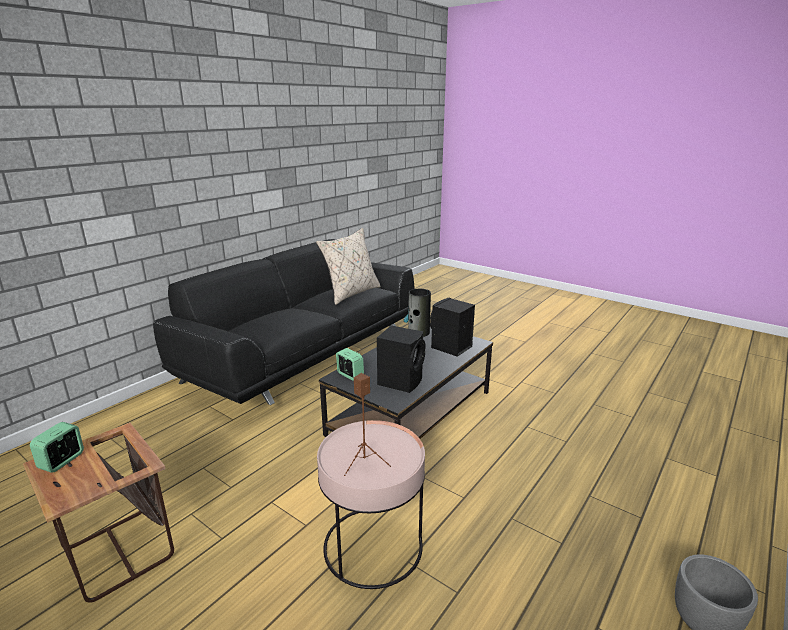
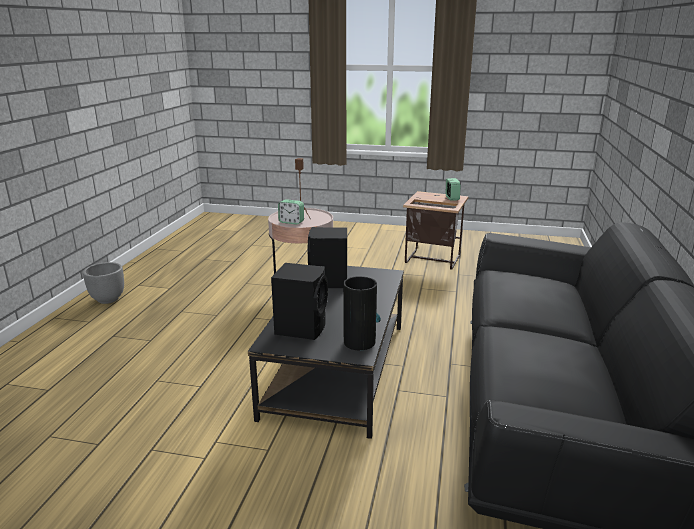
camera: 155 degrees right, 0 degrees up
(350, 293) = (532, 360): beige pillow -> none
(350, 375) = (380, 278): alarm clock -> alarm clock (291, 222)

